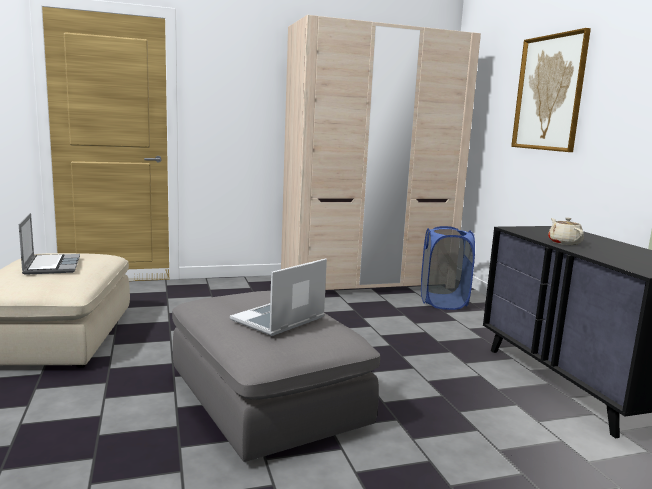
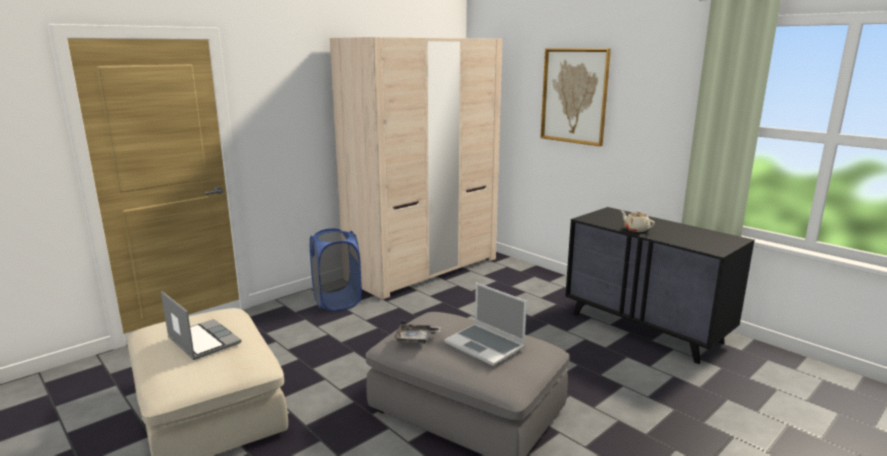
camera: 25 degrees left, 5 degrees up
(219, 300) = (416, 339): none -> grey tray
(278, 320) = (486, 346): laptop -> laptop turned 60 degrees counterclockwise
(443, 302) = (500, 275): blue laundry basket -> blue laundry basket (337, 301)

